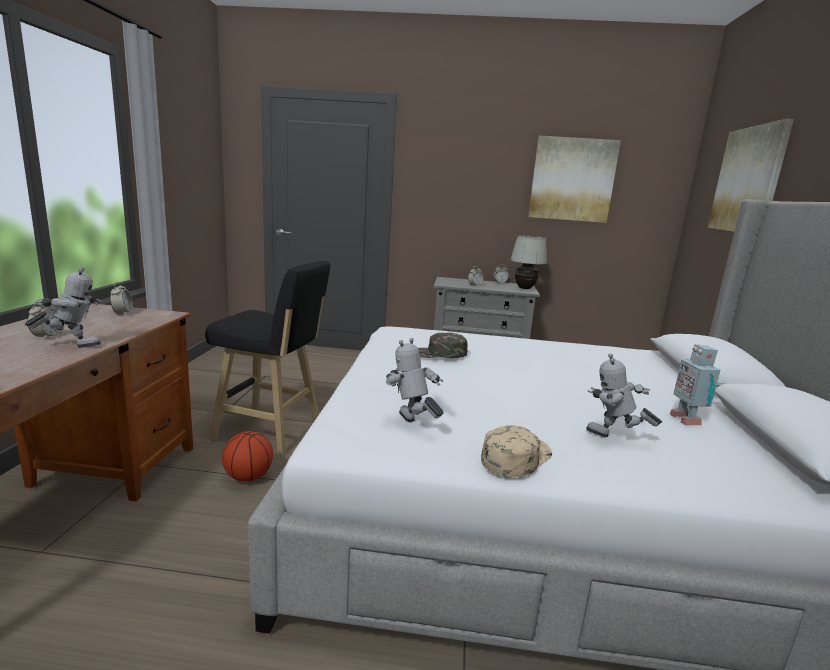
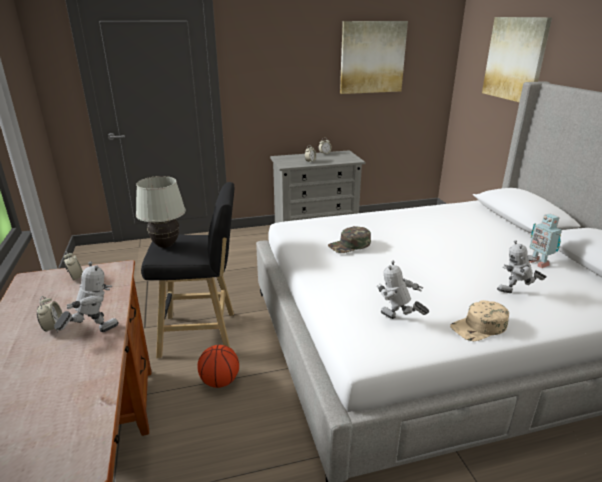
camera: 20 degrees left, 10 degrees up
(515, 457) = (479, 327): beige cap -> beige cap turned 135 degrees counterclockwise
(524, 288) = (349, 157): white table lamp -> white table lamp (166, 245)

